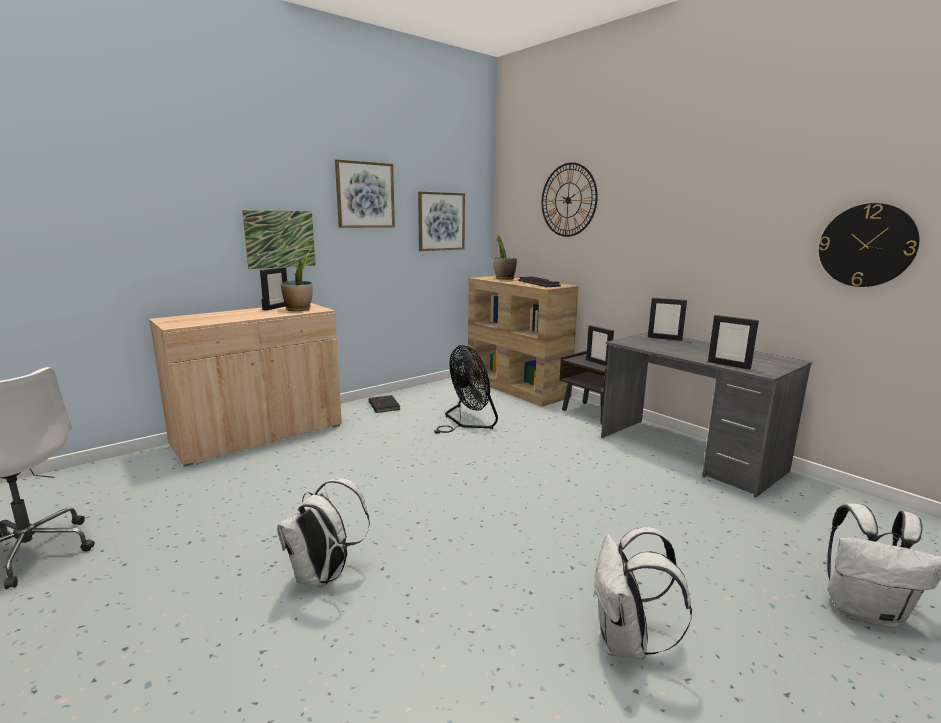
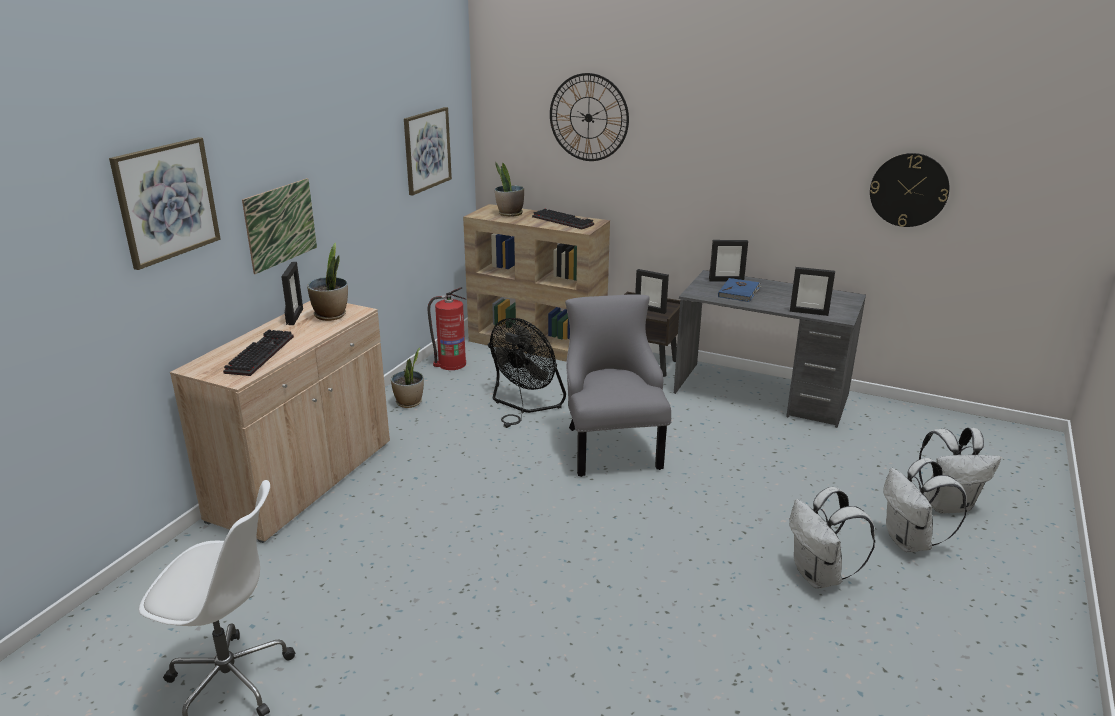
camera: 25 degrees left, 10 degrees up
(215, 318) = (259, 354): none -> keyboard
(324, 576) = (555, 603): white backpack -> white backpack (910, 542)
(365, 195) = (355, 140): picture -> picture (166, 201)
(384, 405) = (409, 402): black book -> potted plant
(440, 389) = (451, 364): none -> fire extinguisher
(505, 466) = (612, 450): none -> grey chair
(669, 345) = (739, 292): none -> blue book

